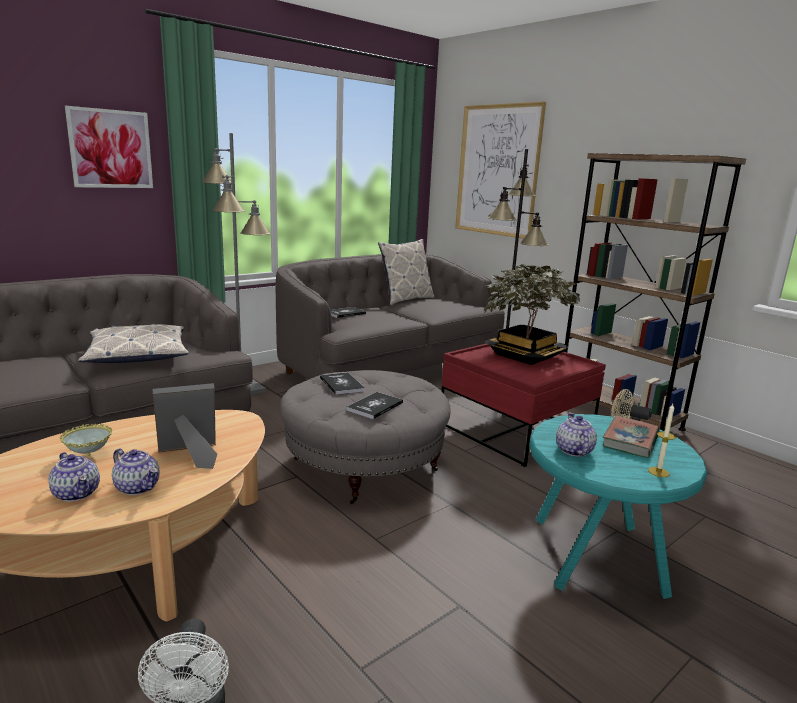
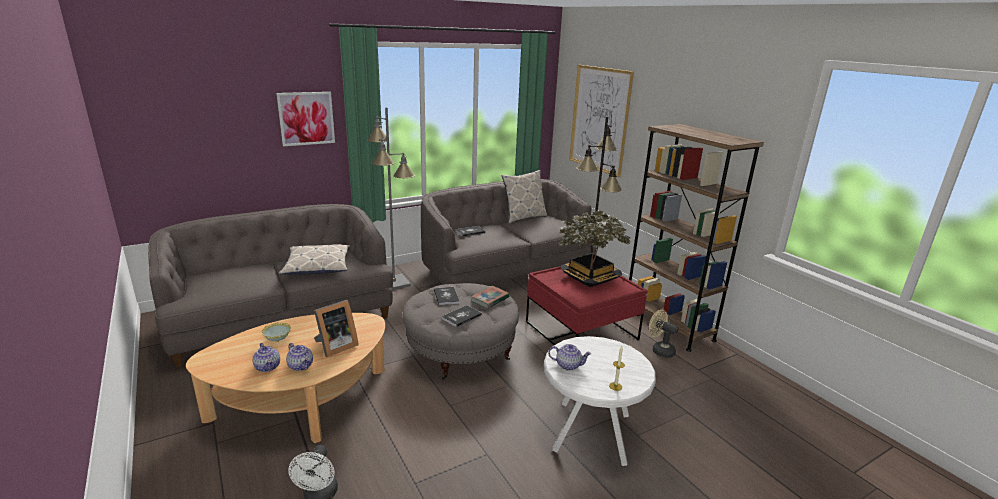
camera: 10 degrees right, 5 degrees up
(191, 455) = (335, 346): picture frame -> picture frame turned 150 degrees clockwise
(573, 450) = (568, 365): teapot -> teapot turned 90 degrees clockwise
(596, 558) = (590, 434): turquoise side table -> white side table
(630, 441) = (613, 361): book -> book (490, 299)

